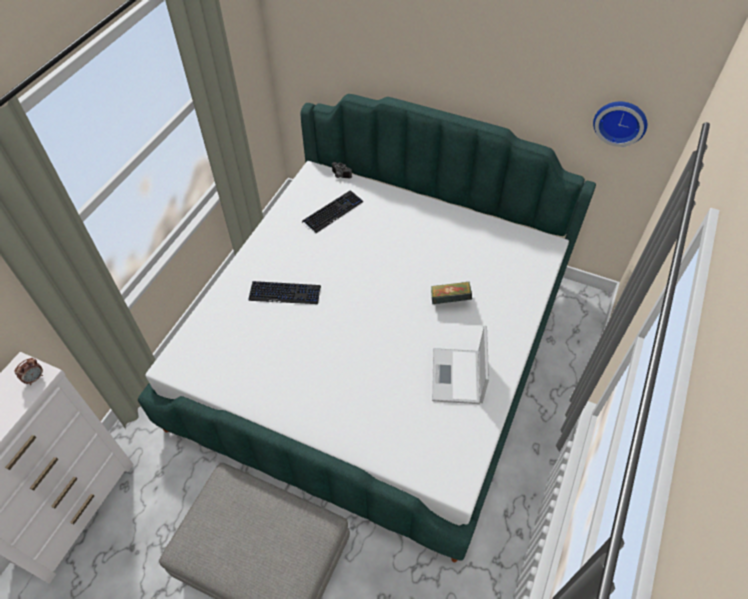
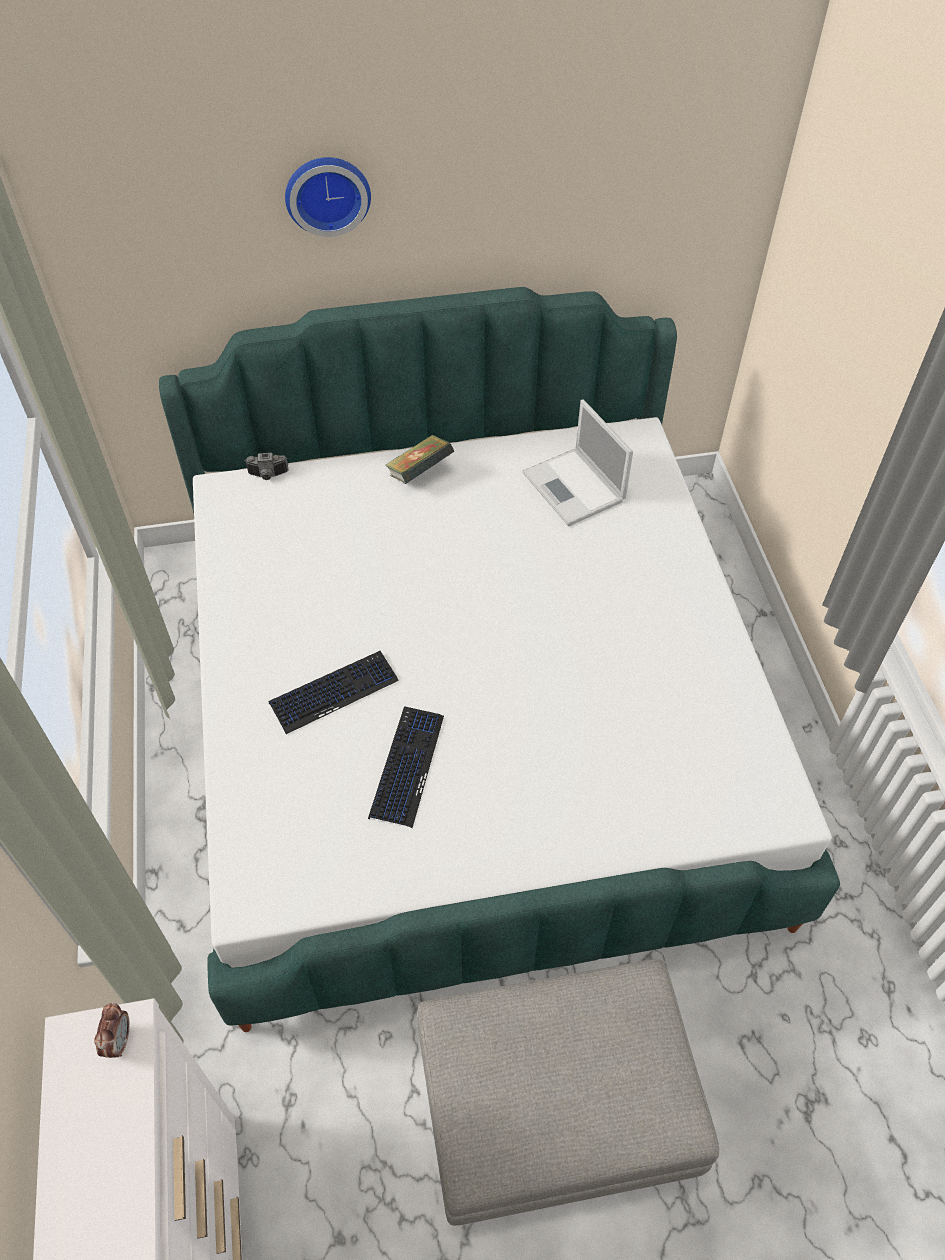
camera: 35 degrees left, 0 degrees up
(333, 212) = (303, 534): keyboard -> keyboard (407, 766)
(450, 301) = (577, 576): book -> book (420, 473)
(457, 377) = (672, 673): laptop -> laptop (574, 488)
(620, 121) = (685, 212): wall clock -> wall clock (327, 193)

